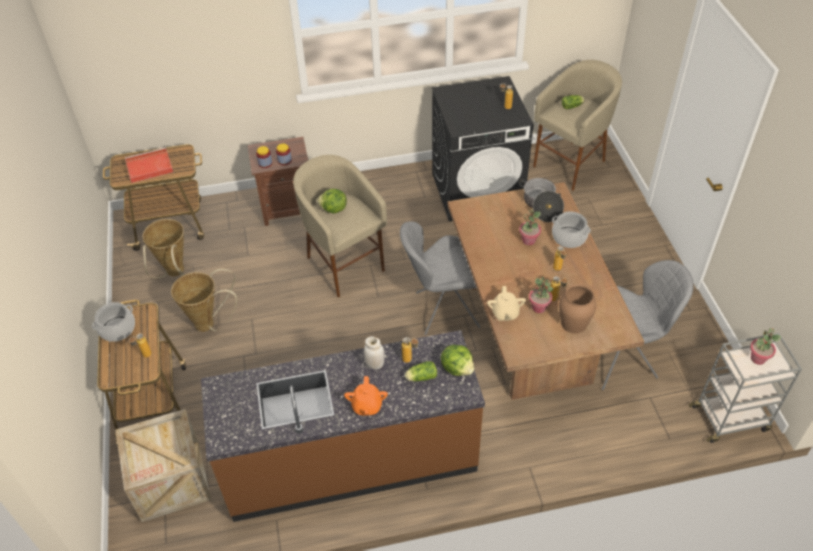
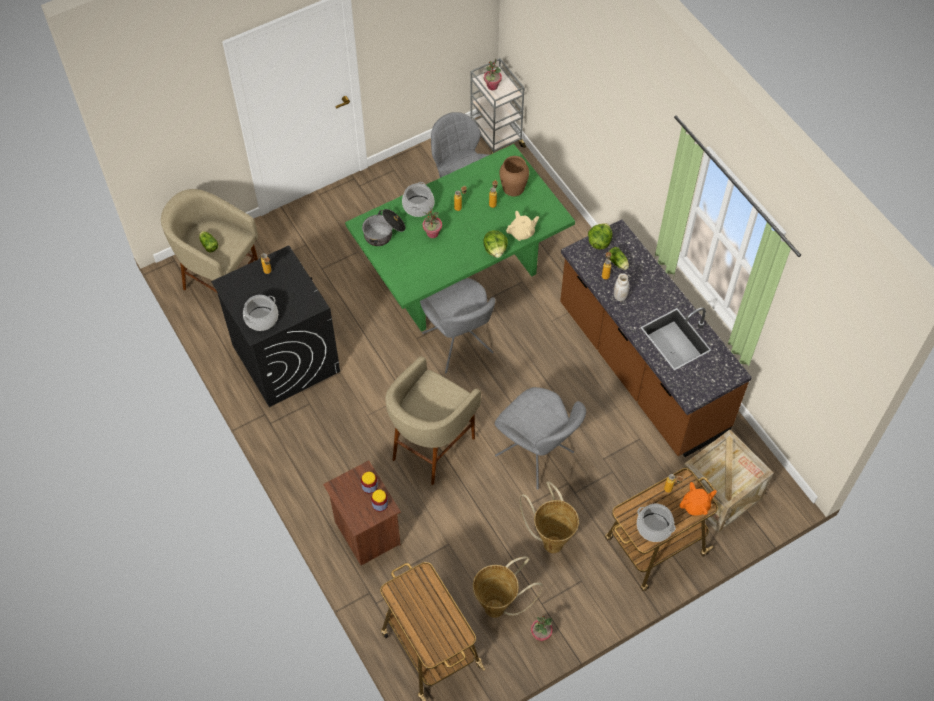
camera: 110 degrees left, 10 degrees up
(148, 167) = (433, 615): red tray -> none
(296, 338) = (536, 456): none -> grey chair
(333, 209) = (432, 409): lettuce -> lettuce (495, 250)
(366, 406) = (659, 289): orange teapot -> orange teapot (696, 505)
(457, 97) = (261, 318): none -> cooking pot
(528, 332) = (460, 277): brown dining table -> green dining table
(539, 308) = (507, 212): potted plant -> potted plant (540, 635)

